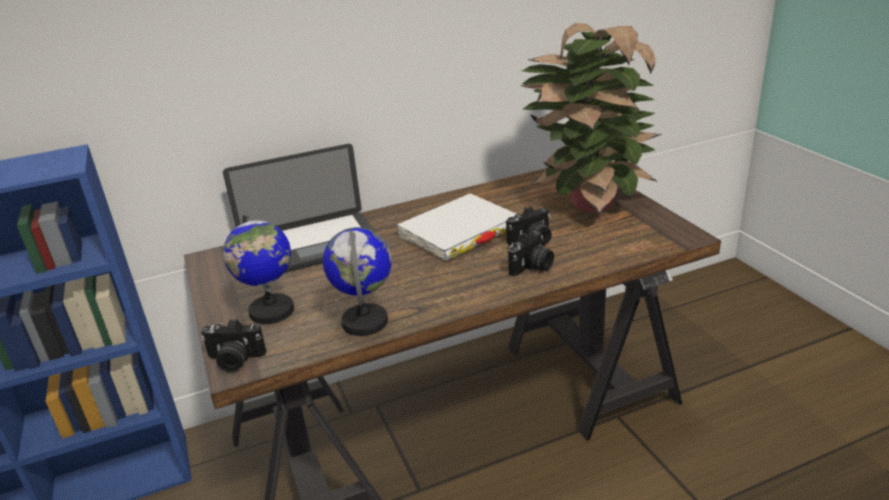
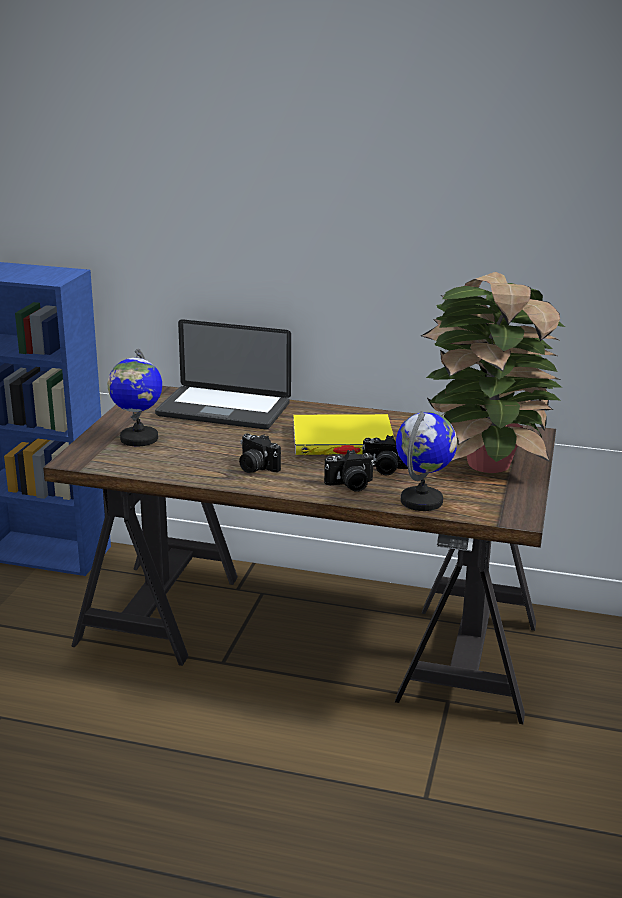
camera: 35 degrees right, 5 degrees down
(234, 360) = (79, 456): camera -> camera (255, 467)
(365, 322) = (183, 468): globe -> globe (422, 501)
(459, 231) = (342, 441): white book -> yellow book

